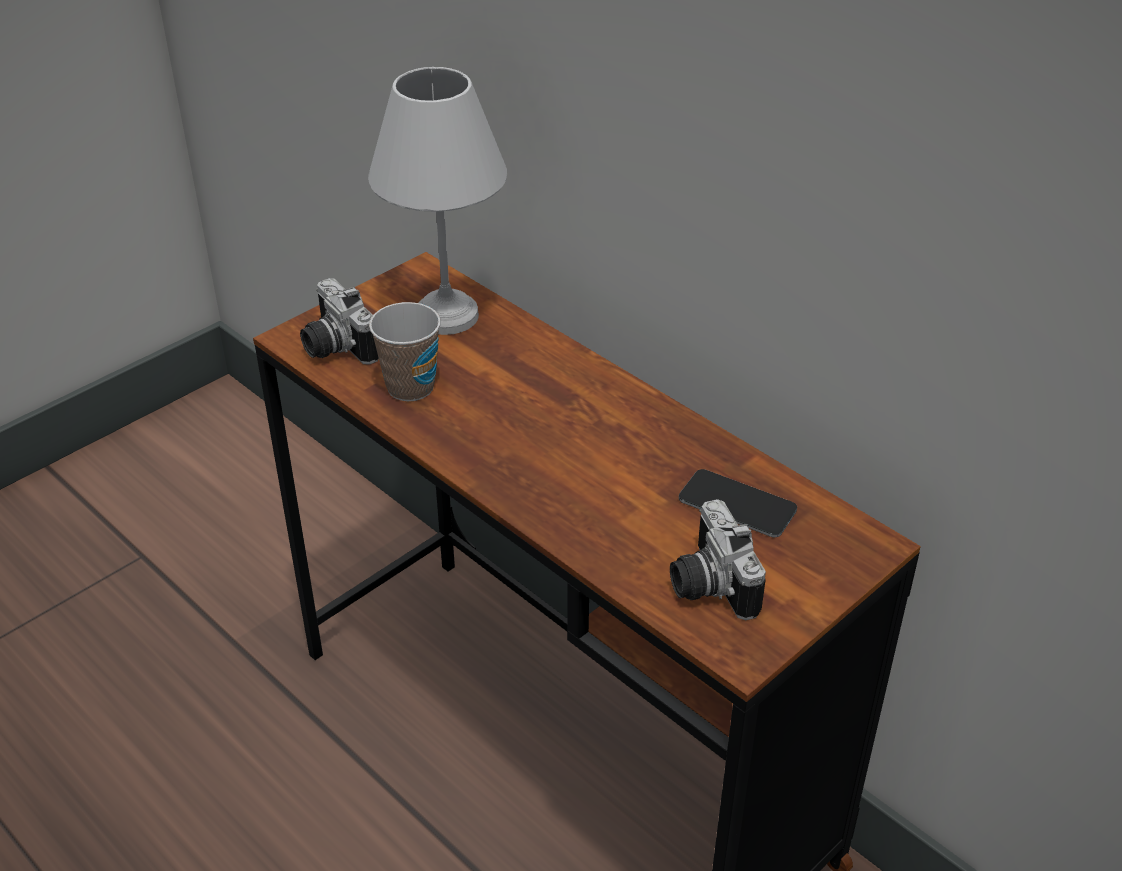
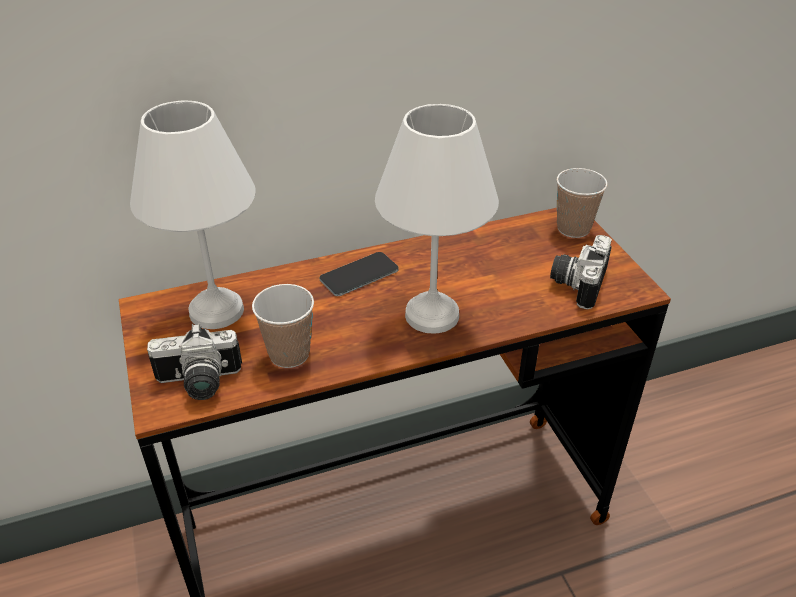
camera: 65 degrees left, 0 degrees up
(546, 468) = (429, 314): none -> white table lamp
(707, 584) = (576, 283): camera -> camera turned 105 degrees clockwise
(737, 504) = (512, 249): phone -> phone (359, 274)
(841, 554) = (573, 228): none -> cup

